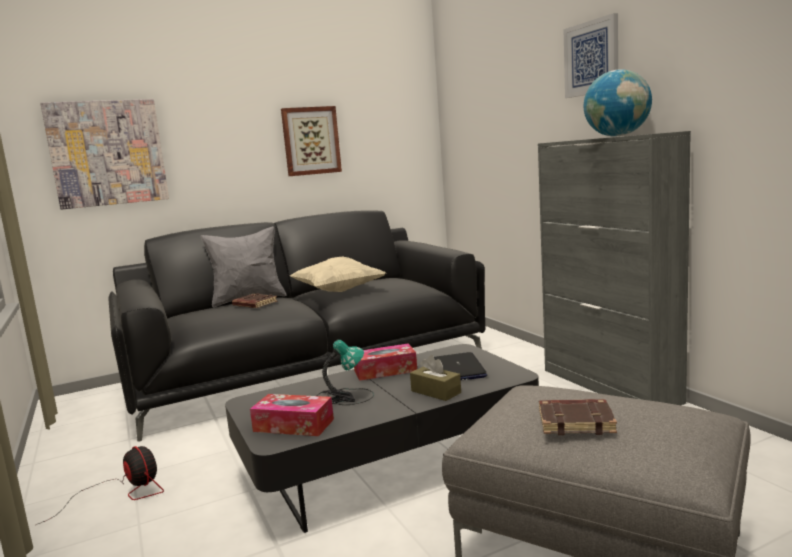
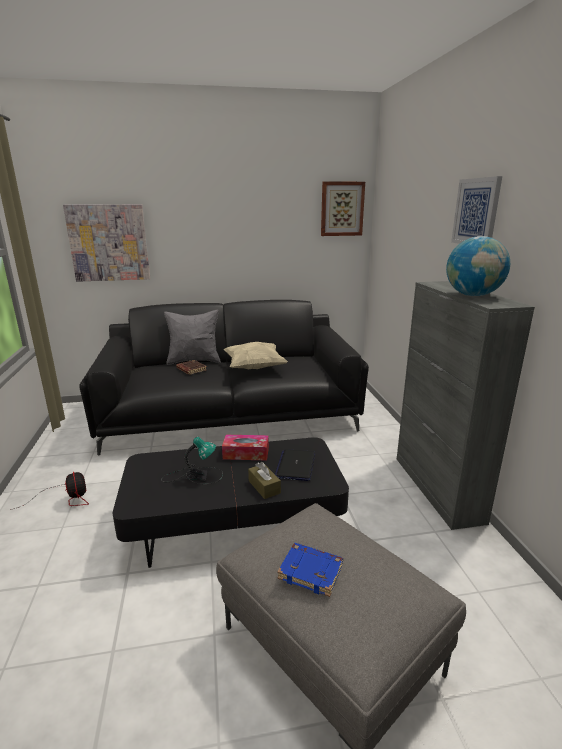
camera: 15 degrees right, 10 degrees up
(293, 425) = (152, 494): tissue box -> none
(311, 141) = (260, 241): picture -> picture (342, 209)
(576, 422) = (311, 571): brown book -> blue book

